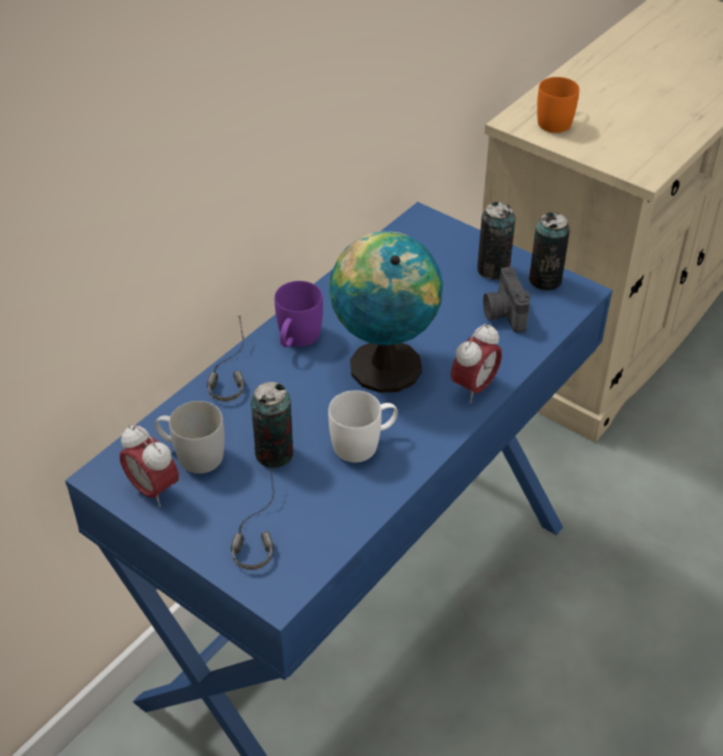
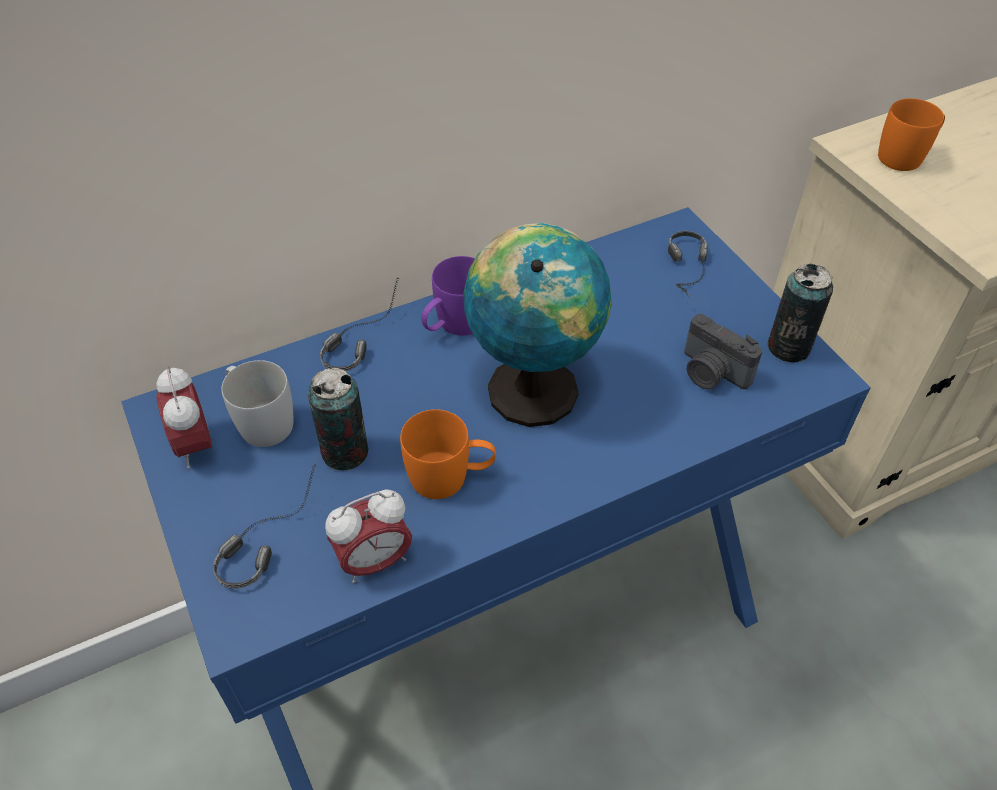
camera: 25 degrees right, 5 degrees up
(364, 443) = (450, 477): white mug -> orange mug
(449, 251) = (691, 276): none -> headphones
(474, 387) = (621, 454): alarm clock -> alarm clock (374, 561)
(493, 270) = (730, 314): can -> none
(503, 314) = (711, 373): camera -> camera turned 60 degrees counterclockwise

